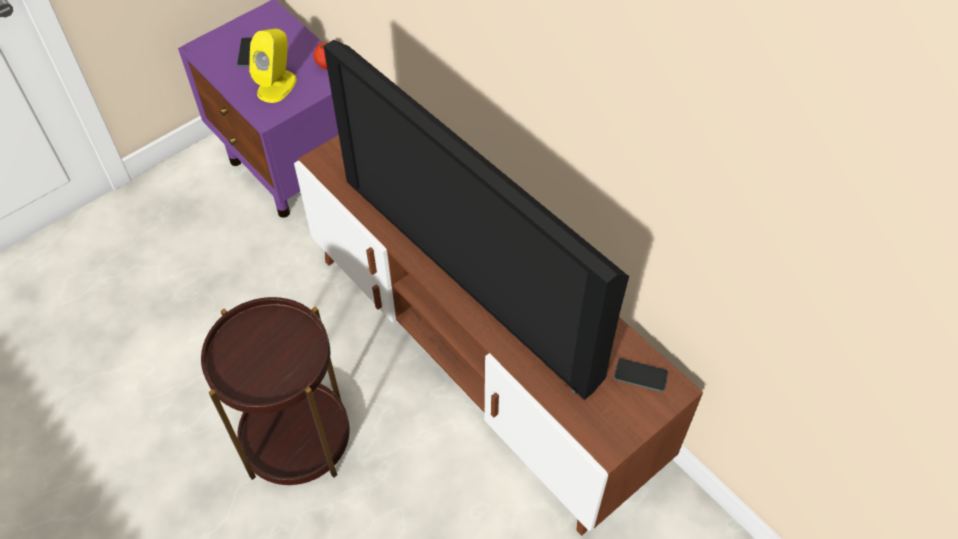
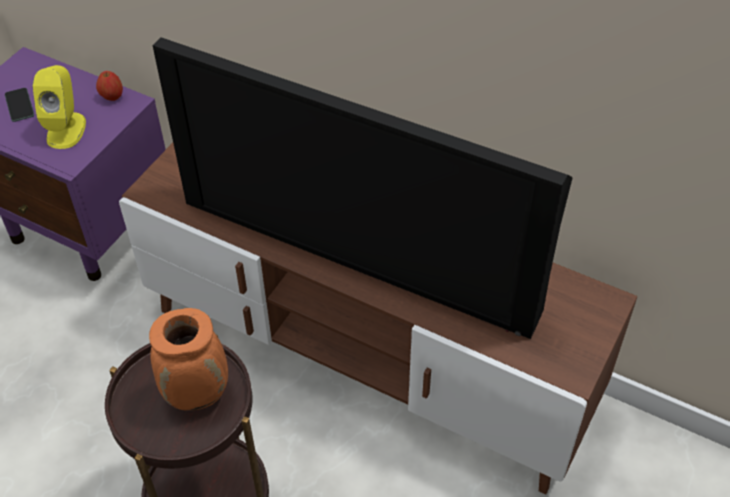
camera: 20 degrees left, 5 degrees down
(283, 354) = (198, 394): none -> orange vase
(640, 375) = (572, 299): phone -> none

